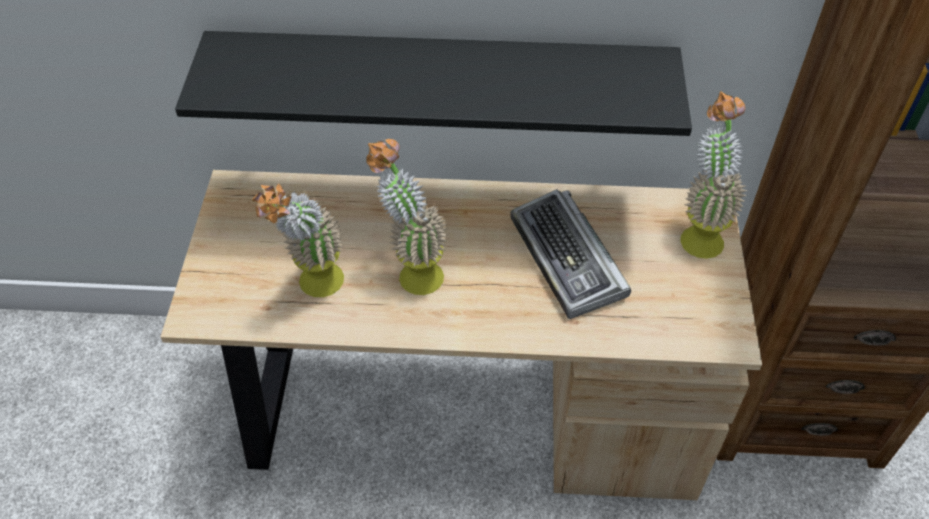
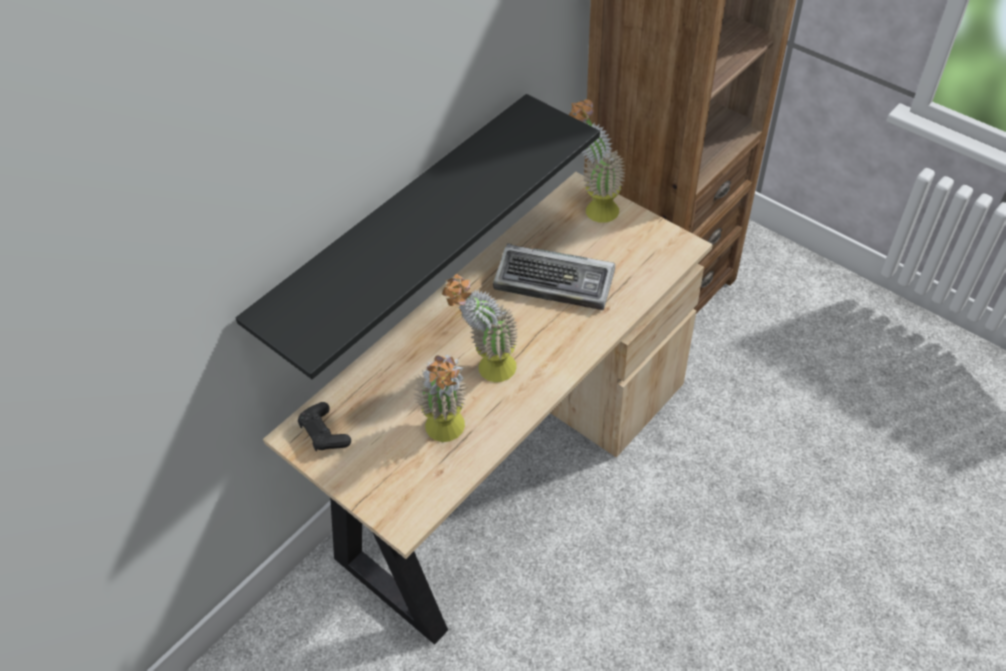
camera: 50 degrees left, 0 degrees up
(248, 203) = (324, 433): none -> black game controller

